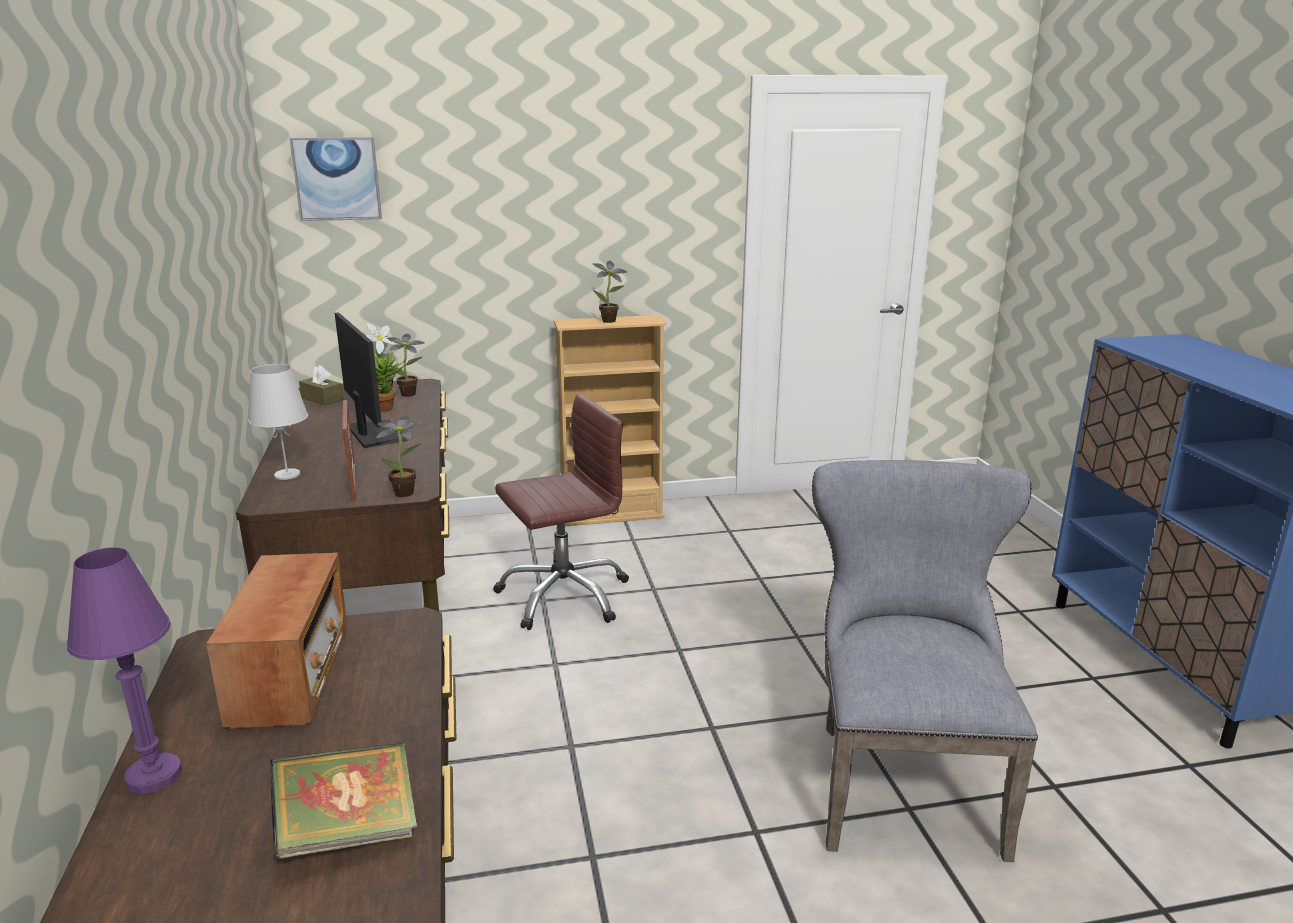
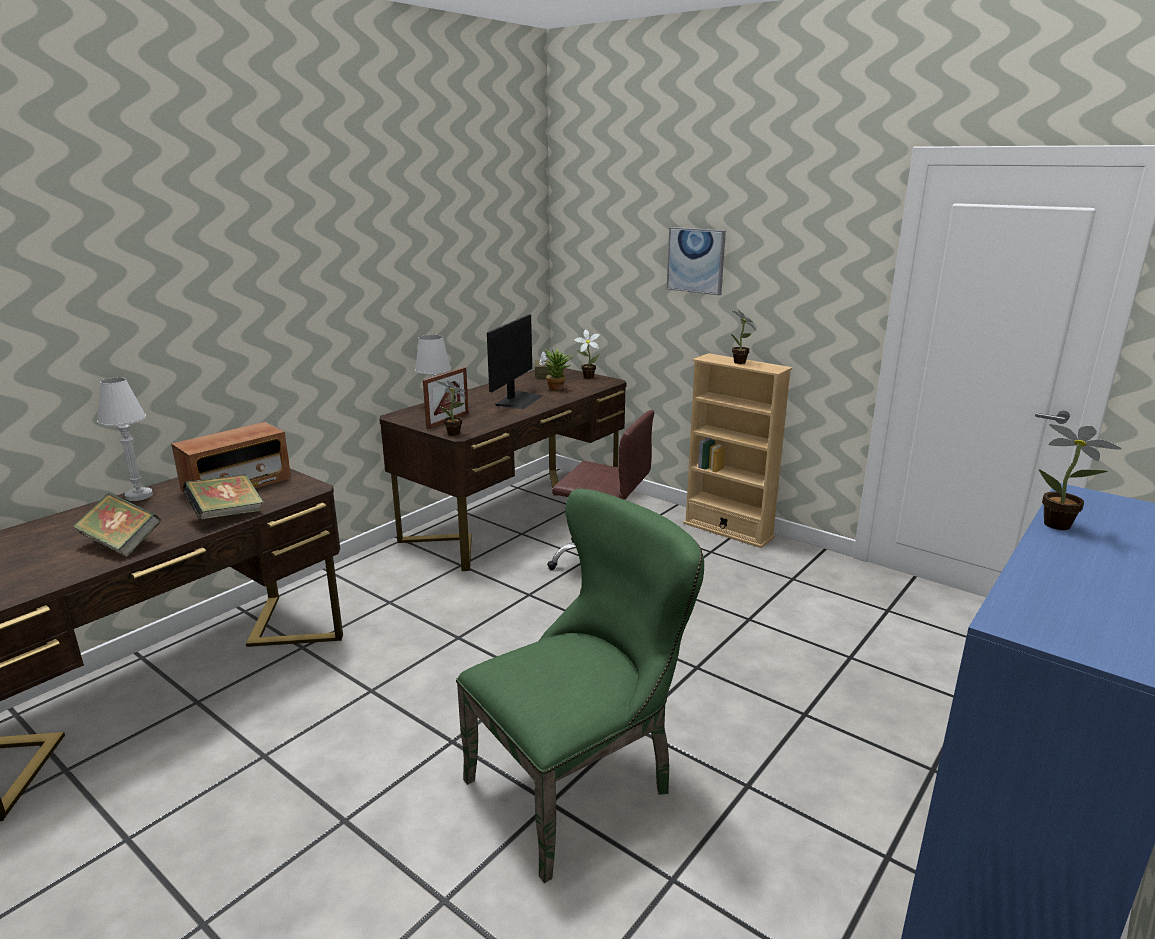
camera: 50 degrees right, 0 degrees up
(154, 776) = (139, 496): purple table lamp -> white table lamp
(337, 179) = (586, 224): picture -> picture (696, 260)
(393, 709) = (227, 515): none -> book
(411, 394) = (589, 385): potted plant -> potted plant (1061, 526)
(899, 778) = (581, 784): grey chair -> green chair

